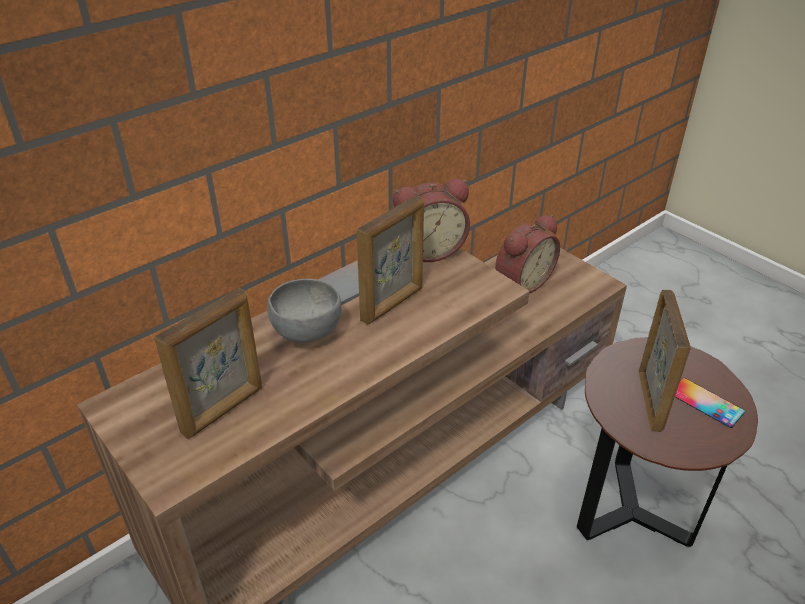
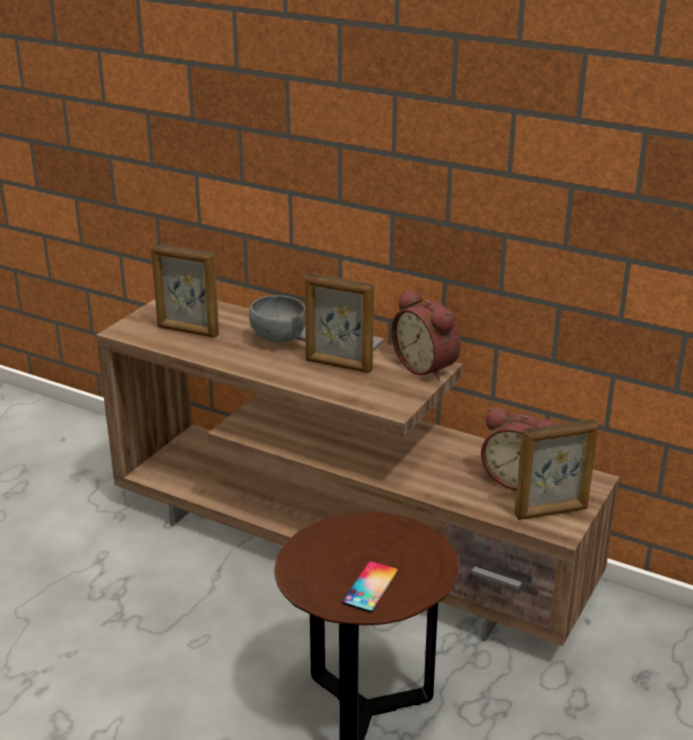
camera: 70 degrees right, 10 degrees down
(650, 400) = (353, 552): picture frame -> picture frame (551, 512)

